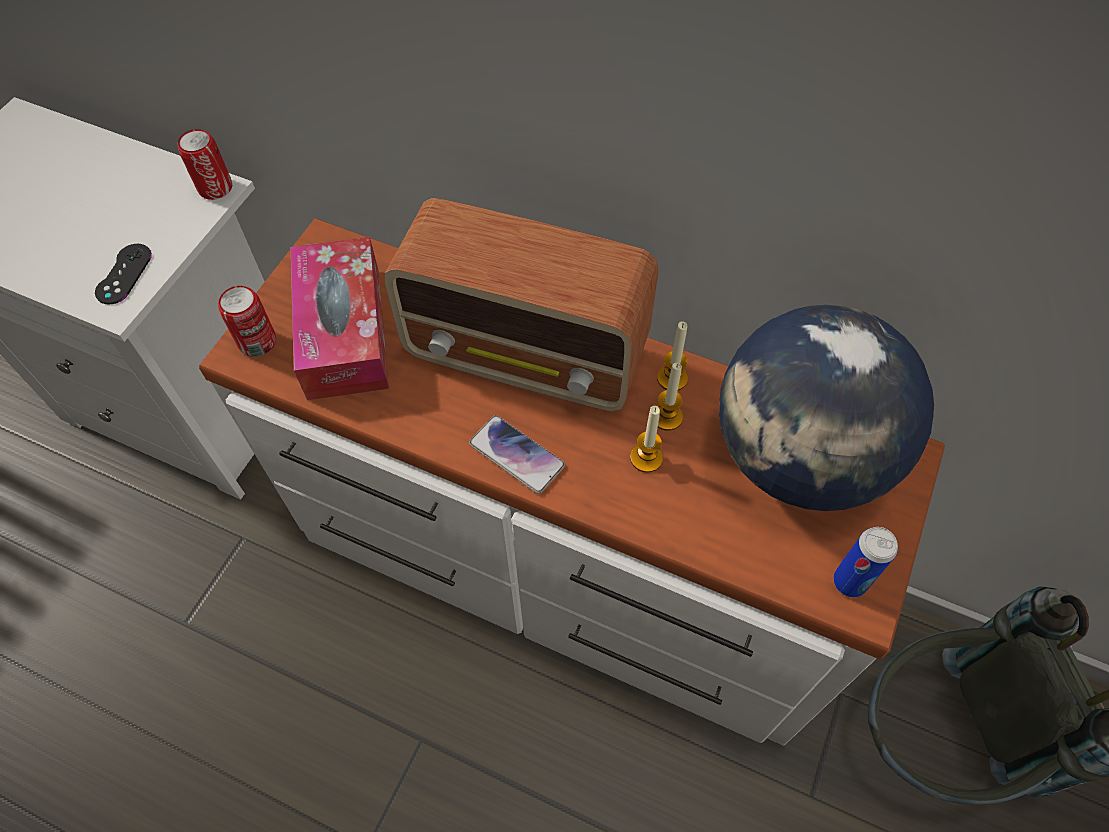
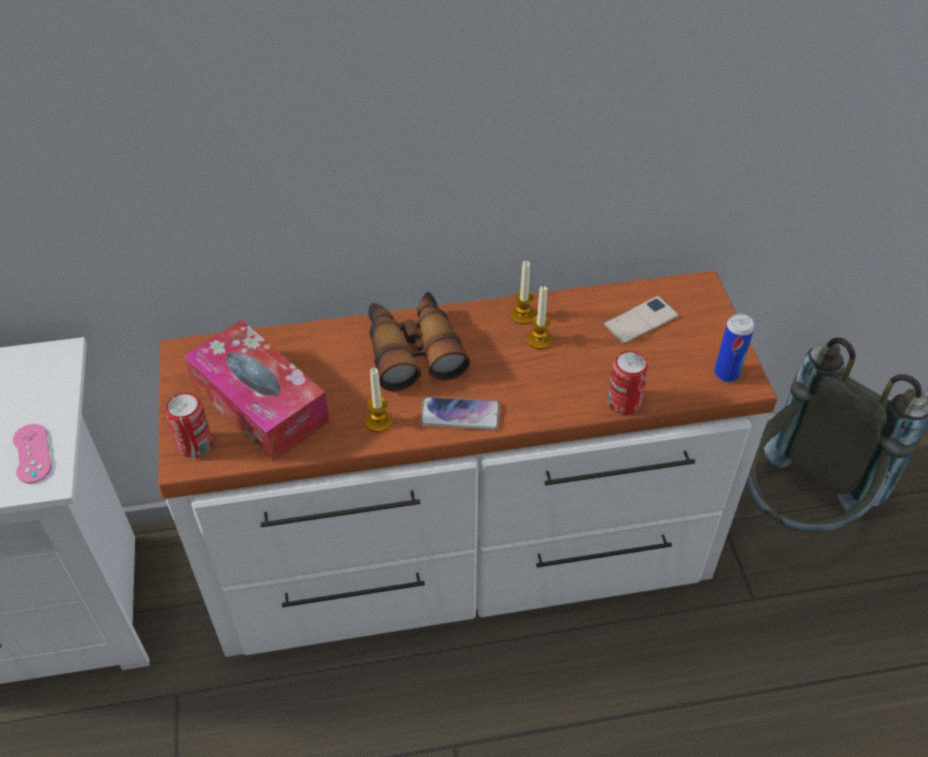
camera: 35 degrees left, 10 degrees down
(124, 274) = (32, 453): black game controller -> pink game controller
(215, 188) = (56, 356): can -> can (624, 402)
(528, 355) = (413, 349): radio -> binoculars
(646, 458) = (547, 371): candle -> candle (378, 421)
(800, 457) = (641, 320): globe -> phone

